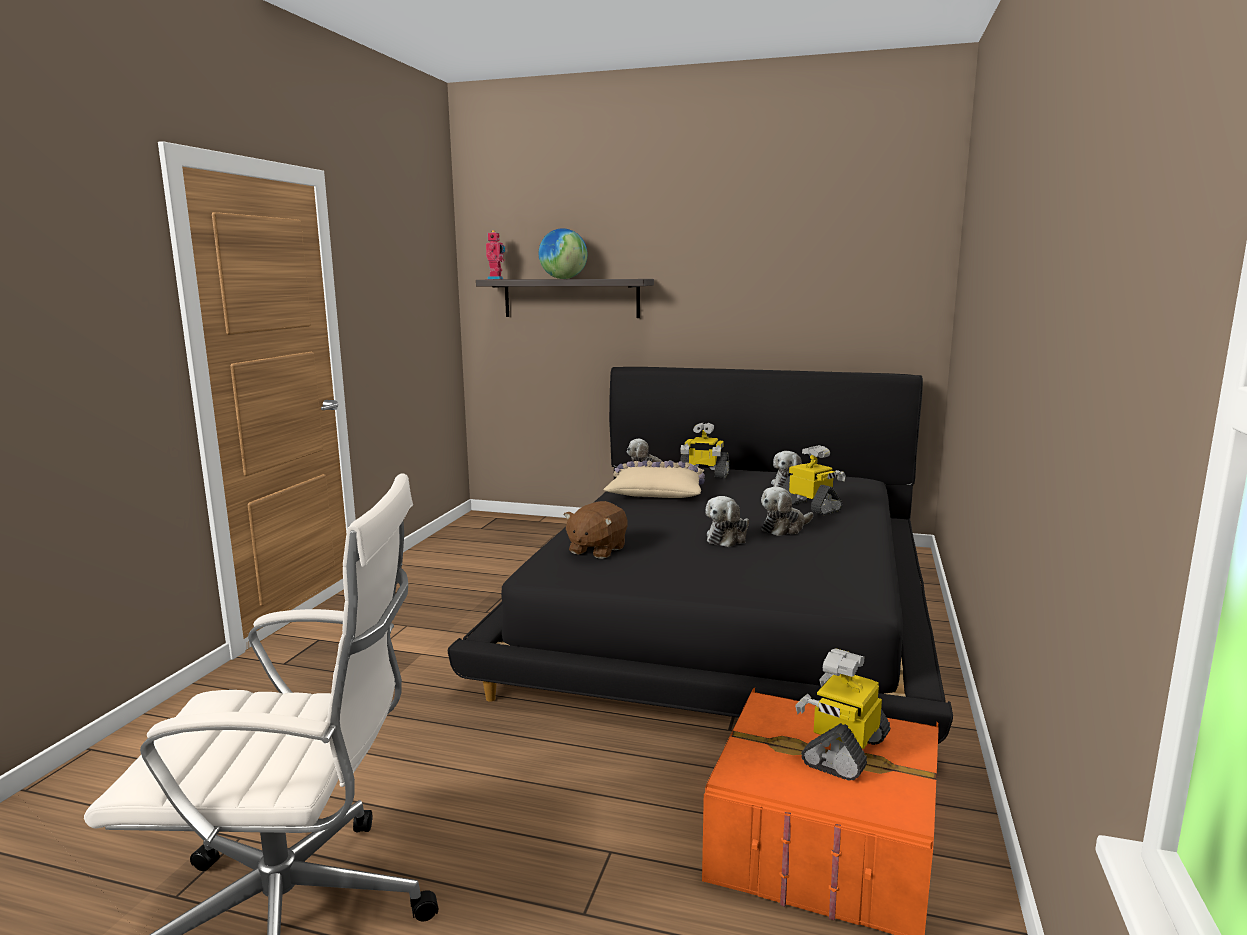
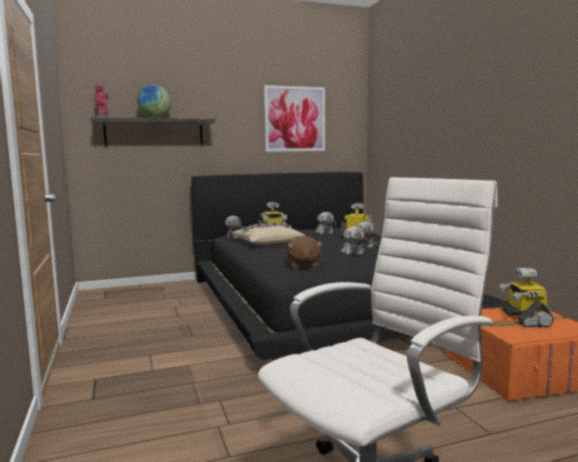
camera: 35 degrees left, 5 degrees down
(800, 274) = (295, 119): none -> picture

